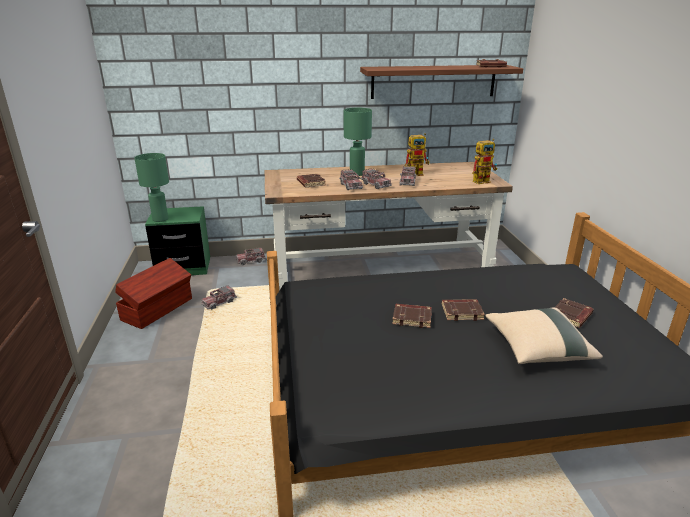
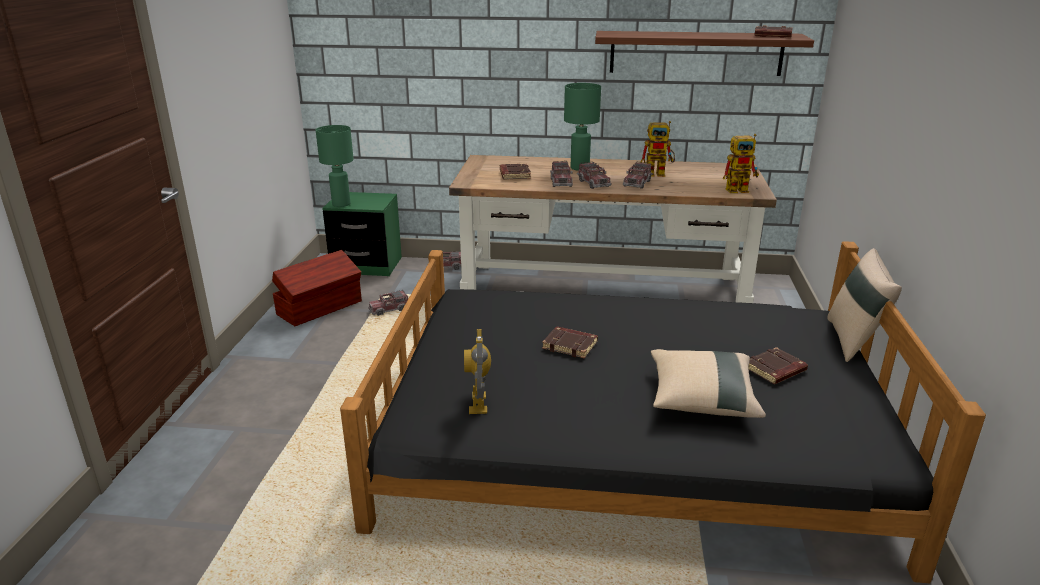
camera: 15 degrees right, 0 degrees up
(369, 382) = (479, 403): none -> toy robot
(462, 312) = (636, 347): brown book -> none
(603, 285) = (853, 341): none -> beige pillow

